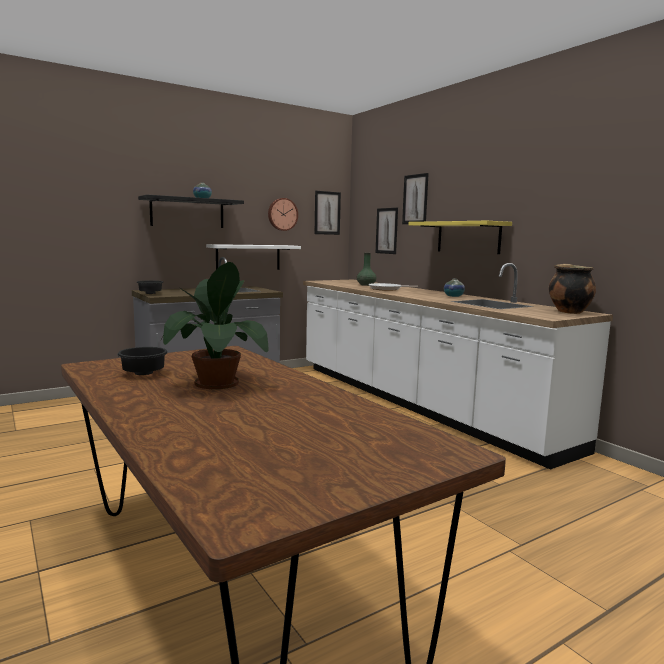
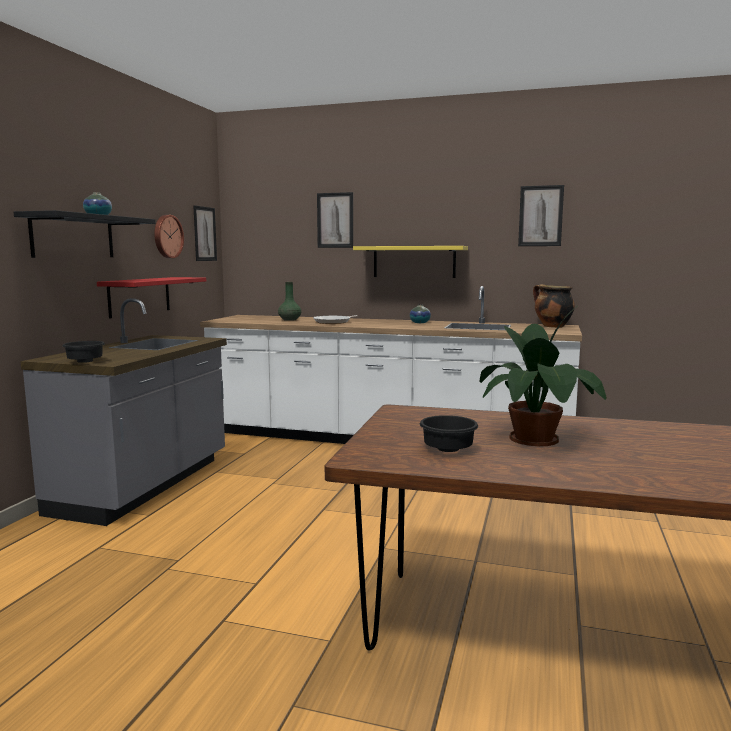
camera: 40 degrees left, 0 degrees up
(248, 257) = (139, 296): white shelf -> red shelf
(386, 231) = (291, 255): picture -> picture (540, 216)

